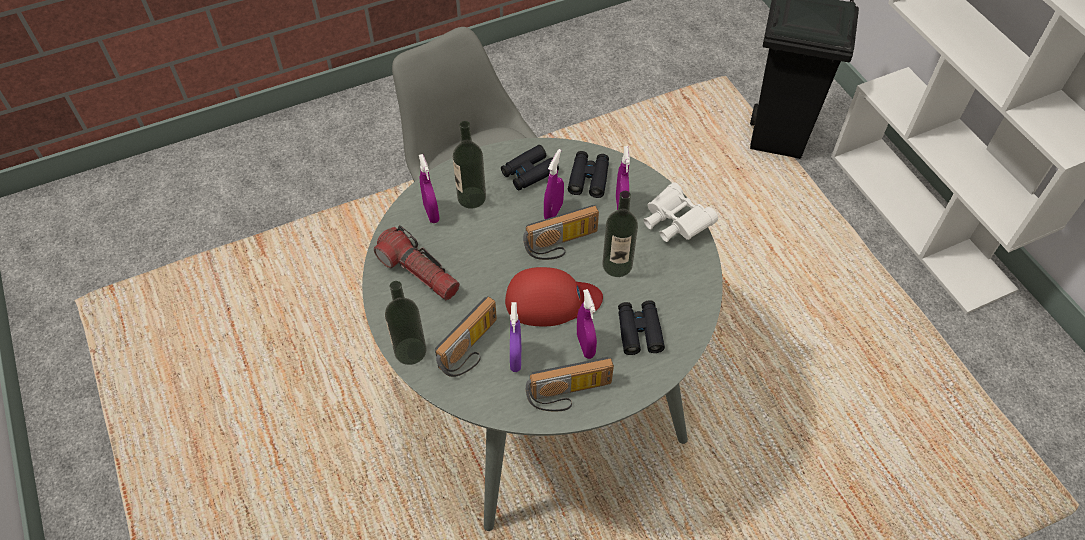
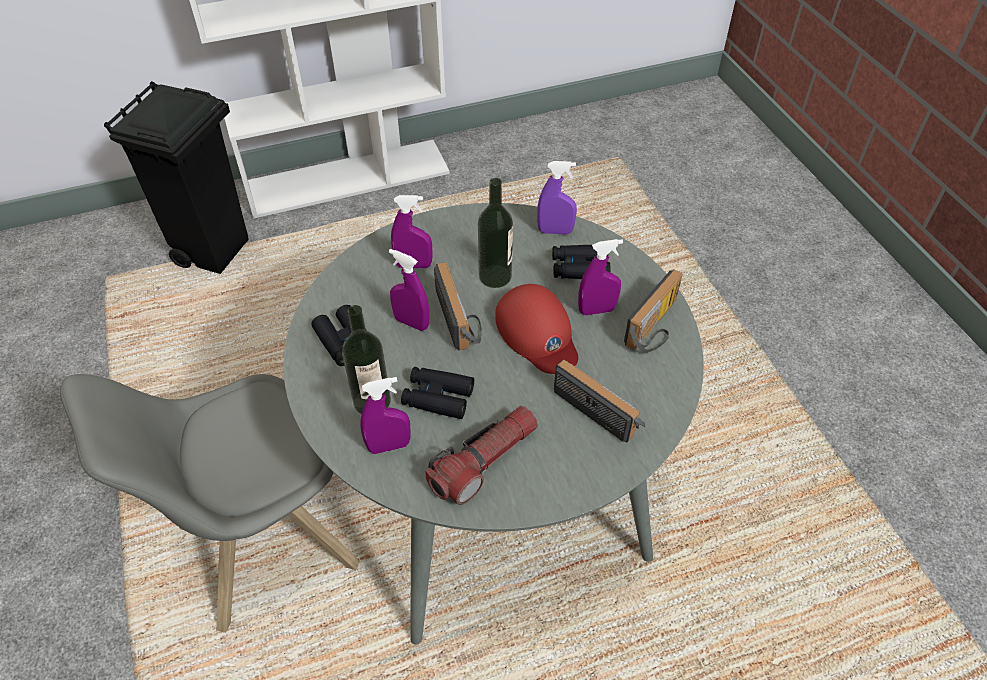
camera: 85 degrees left, 5 degrees down
(410, 351) = (603, 472): bottle -> none
(515, 358) = (612, 369): purple spray bottle -> purple spray bottle (555, 231)
(551, 300) = (537, 333): red cap -> red cap turned 150 degrees clockwise
(569, 395) = (656, 327): radio -> radio turned 45 degrees clockwise
(588, 178) = (368, 288): black binoculars -> black binoculars (438, 397)
(674, 223) = (446, 227): white binoculars -> none

